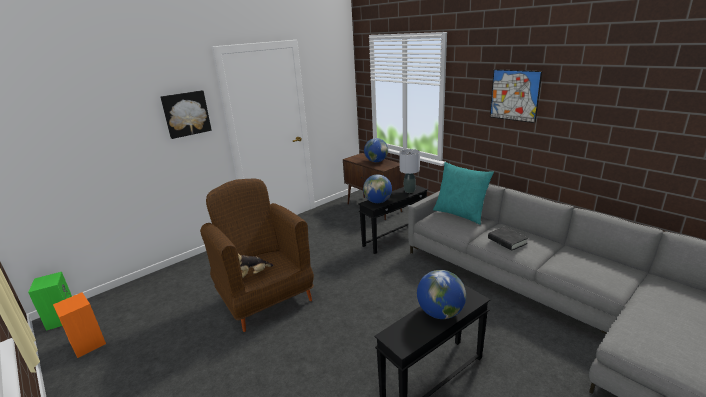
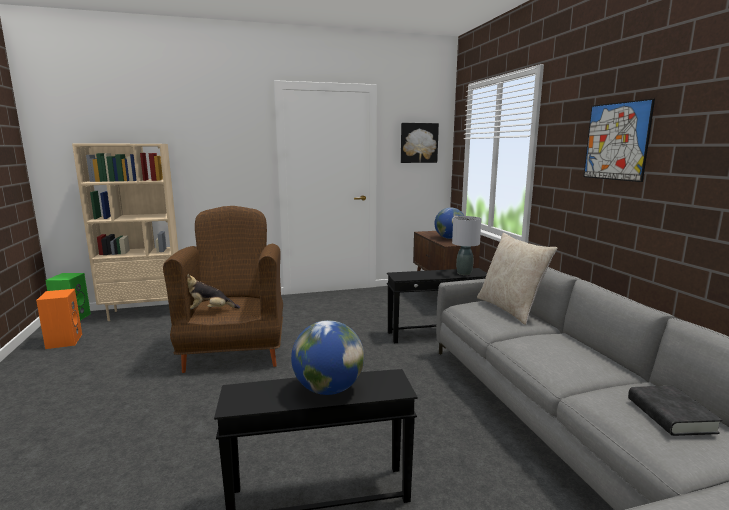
camera: 25 degrees right, 10 degrees down
(135, 289) = (144, 312): none -> beige bookcase
(186, 114) = (234, 145): picture -> picture (418, 143)
(378, 202) = (411, 275): globe -> none
(460, 214) = (510, 309): turquoise pillow -> beige pillow
(507, 241) = (543, 350): black book -> black book (670, 415)

